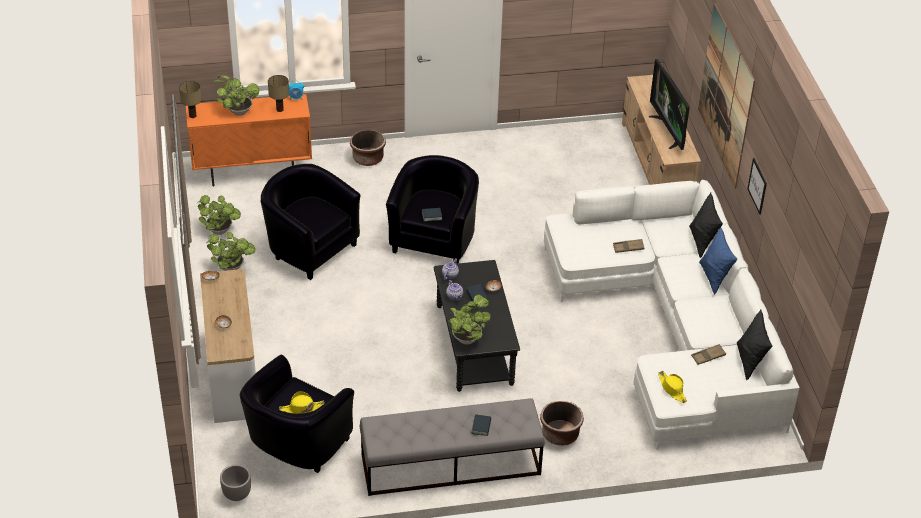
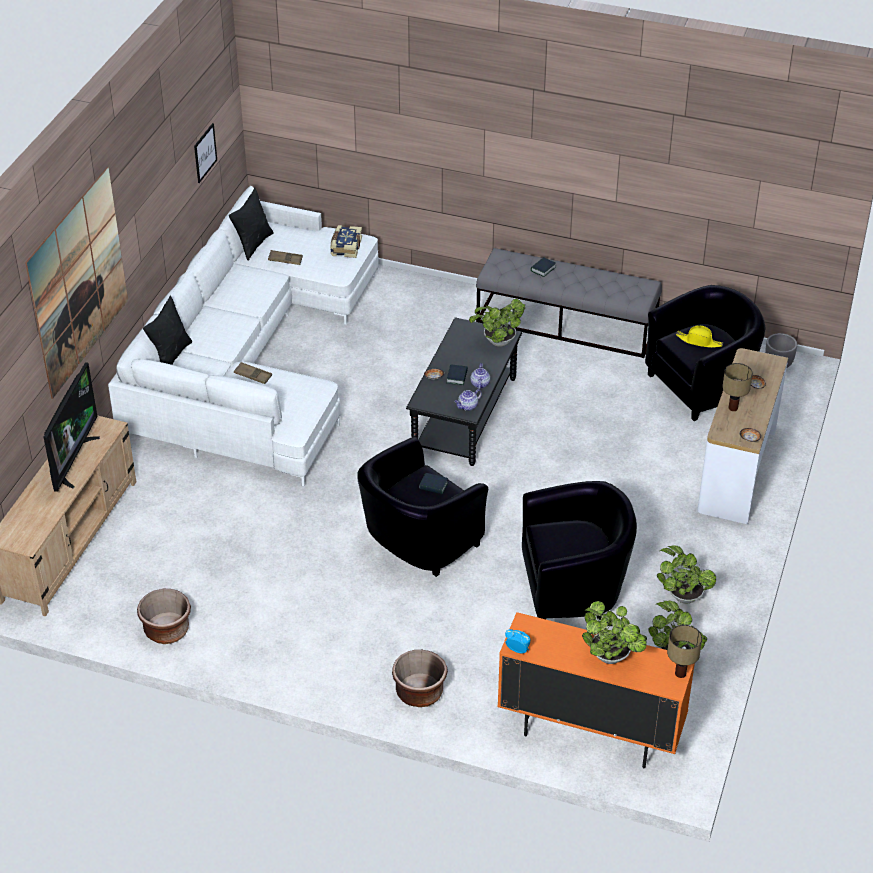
camera: 150 degrees left, 0 degrees up
(280, 109) = (551, 638): table lamp -> table lamp (732, 408)
(309, 248) = (575, 588): black armchair -> black armchair turned 75 degrees counterclockwise
(560, 435) = (448, 314): brown planter -> brown planter (167, 630)
(672, 389) = (345, 247): yellow hat -> book
(714, 277) = (200, 319): blue pillow -> none
(757, 186) = (145, 227): picture -> picture (205, 153)

